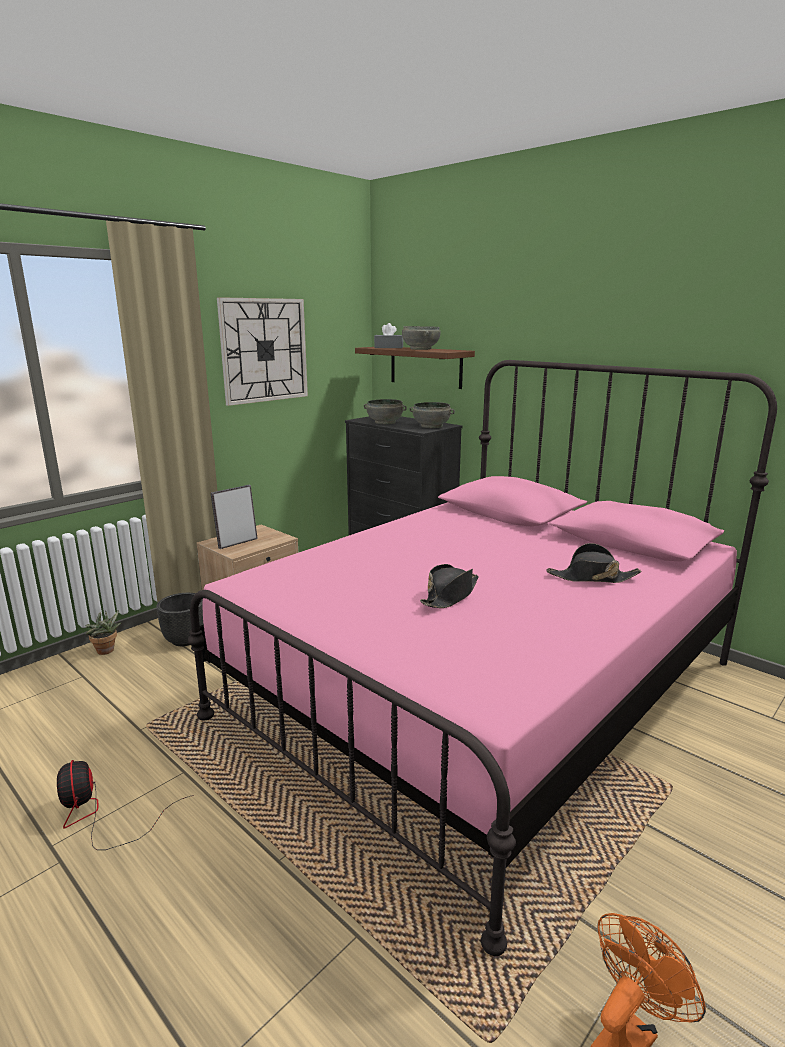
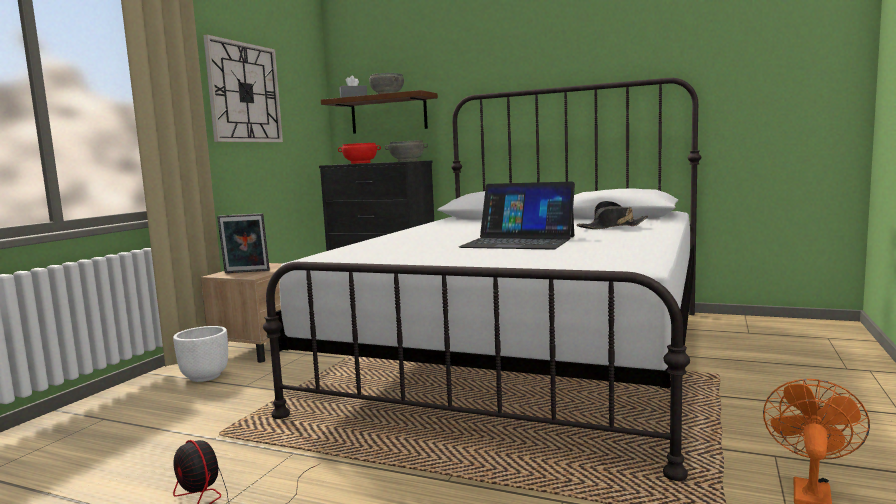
camera: 20 degrees left, 10 degrees down
(107, 651) = (117, 398): potted plant -> none
(186, 639) = (205, 376): black planter -> white planter
(236, 543) = (246, 272): picture frame -> picture frame turned 120 degrees counterclockwise
(385, 422) = (360, 163): grey bowl -> red bowl
(450, 595) = (519, 242): black hat -> laptop
(483, 688) = (527, 355): pink bed -> white bed

